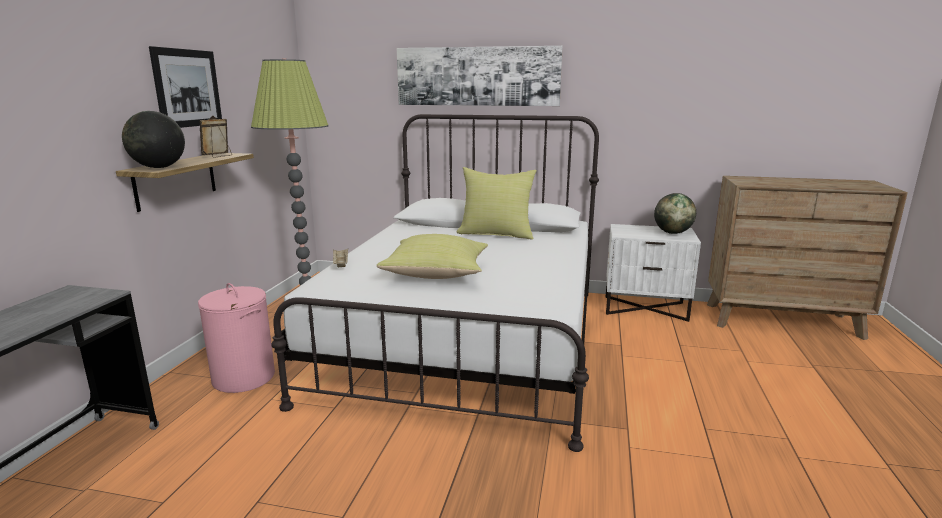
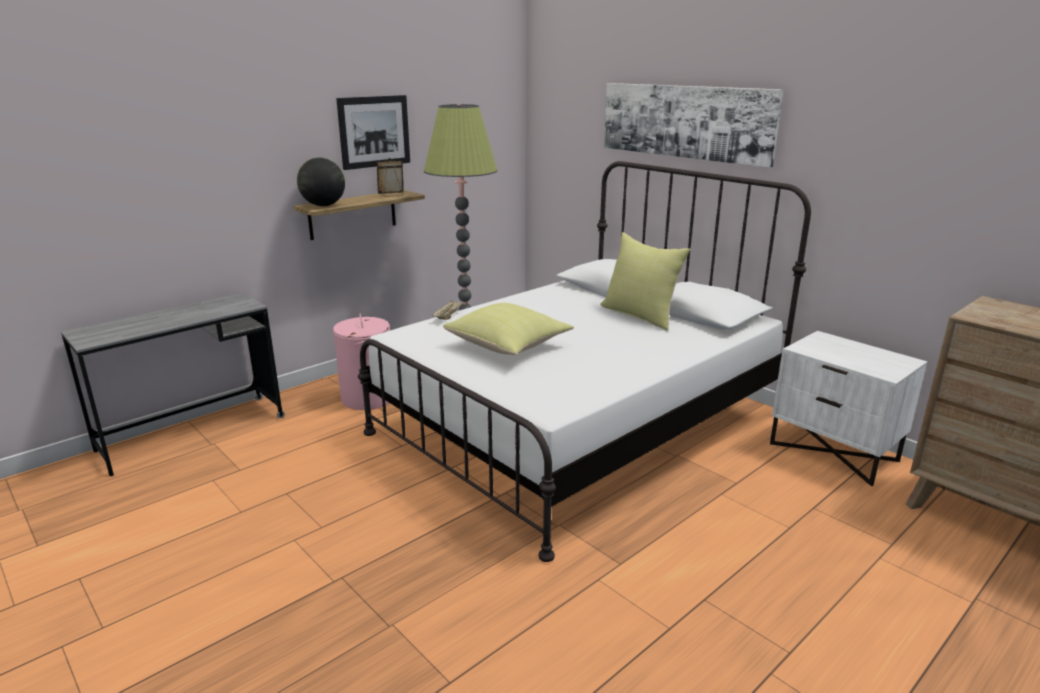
camera: 35 degrees right, 5 degrees up
(672, 233) = (880, 361): globe -> none

